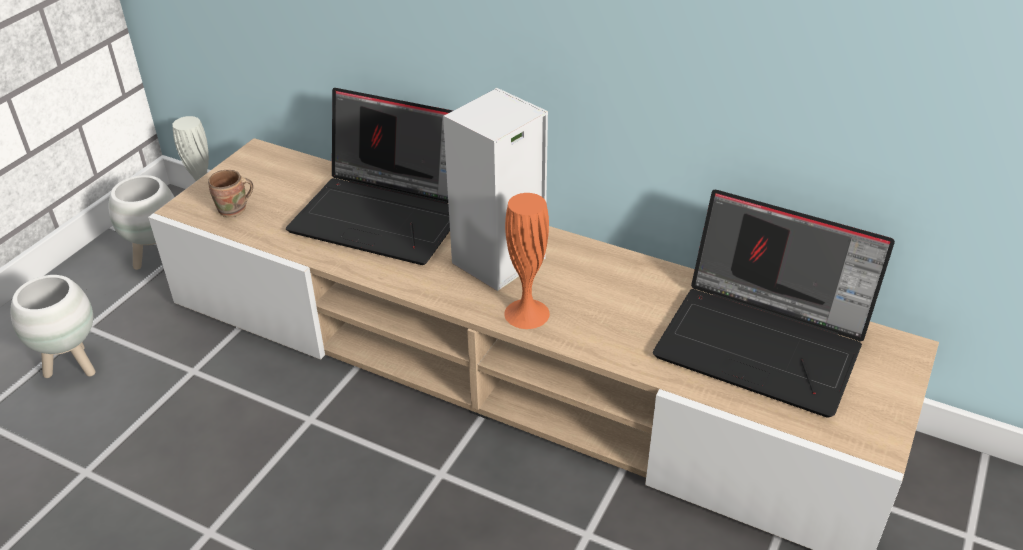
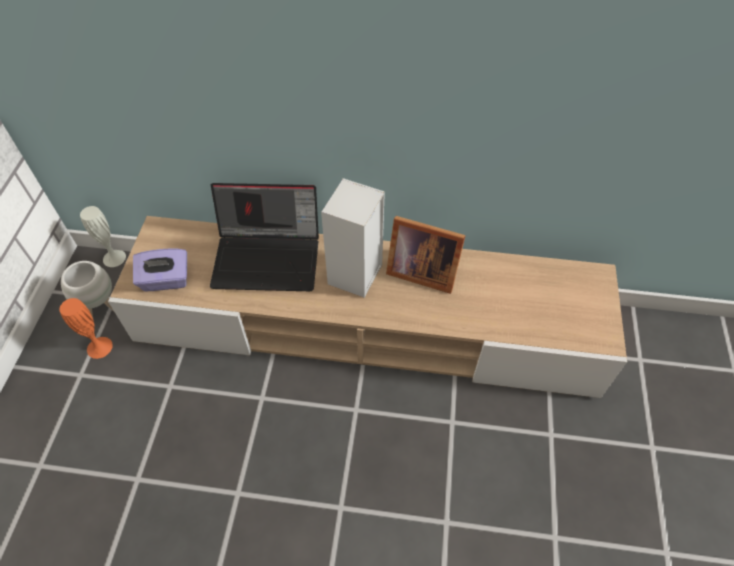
camera: 20 degrees left, 15 degrees up
(73, 367) = (87, 407): white planter -> none
(234, 211) = (166, 280): brown mug -> purple tissue box
(527, 313) = (389, 309): orange vase -> orange vase (99, 347)
(600, 277) = (420, 270): none -> picture frame
(765, 343) = (528, 292): laptop -> none

